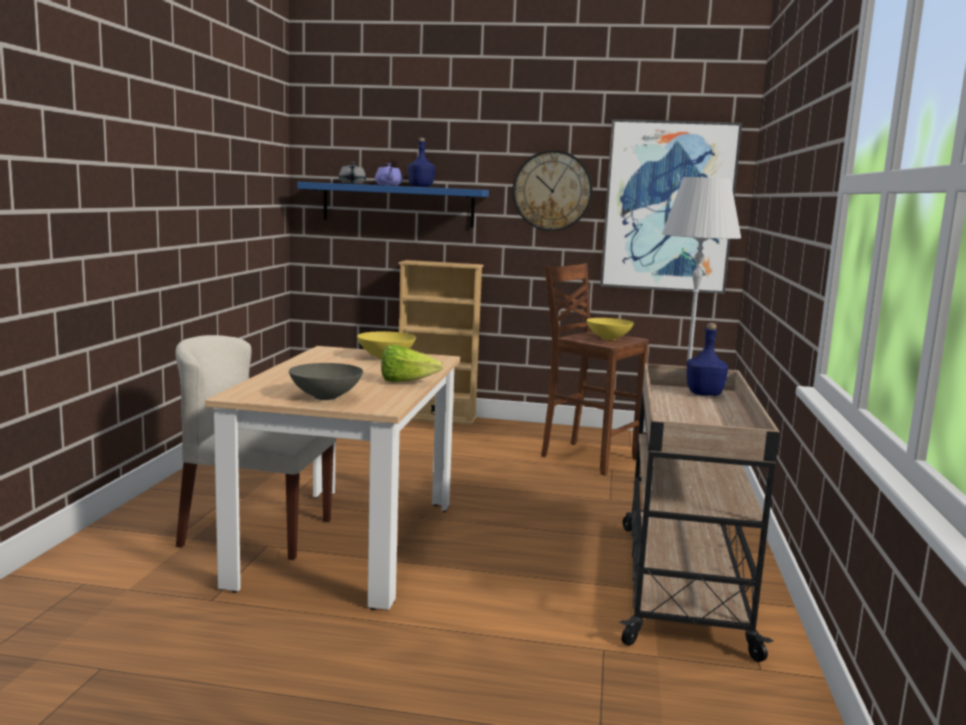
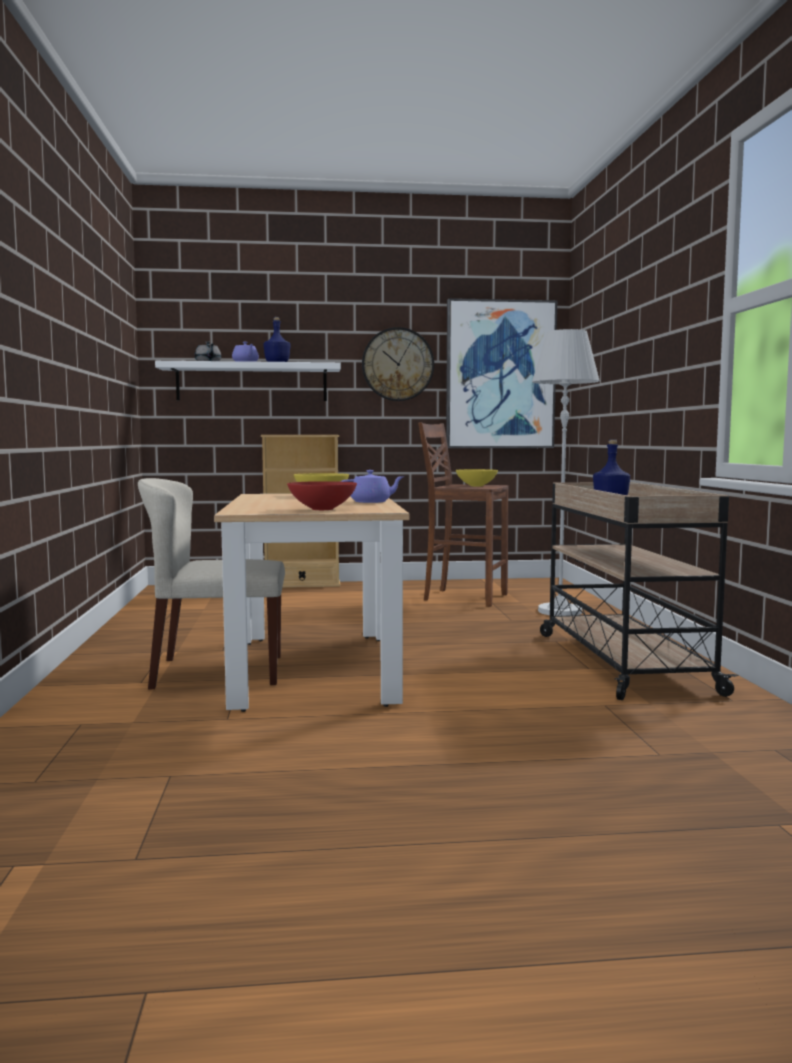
camera: 15 degrees left, 5 degrees down
(327, 397) = (323, 509): grey bowl -> red bowl
(398, 205) = (252, 382): blue shelf -> white shelf
(406, 382) = (371, 502): lettuce -> purple teapot

